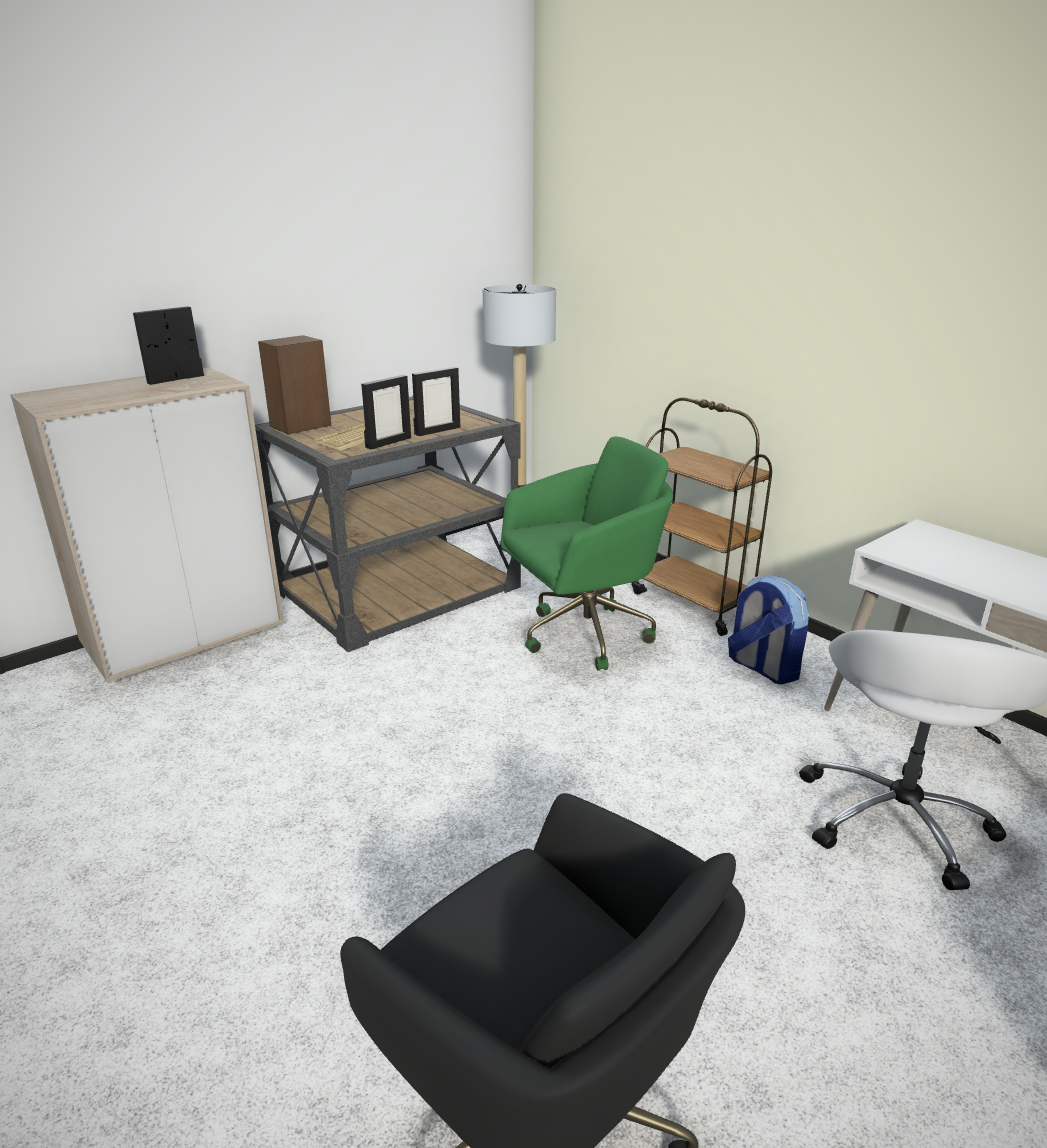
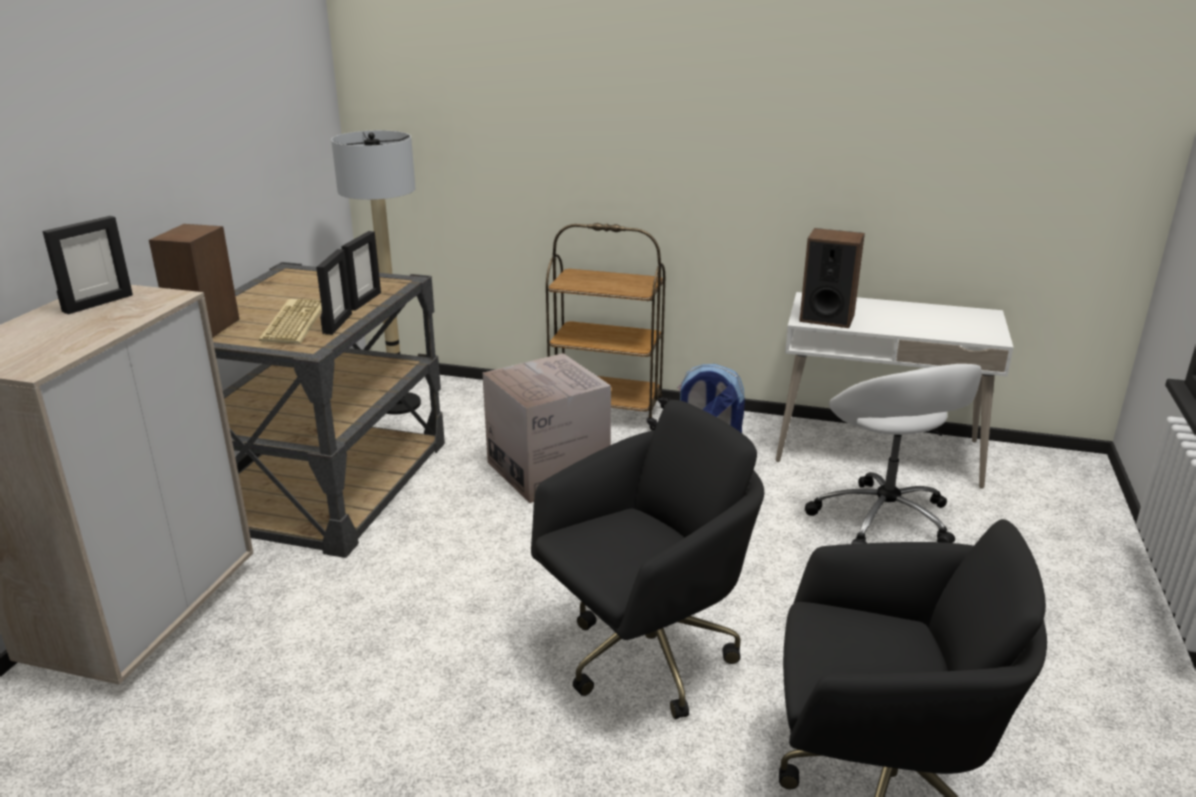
camera: 35 degrees left, 0 degrees up
(176, 379) = (98, 303): picture frame -> picture frame turned 150 degrees counterclockwise
(469, 849) = (643, 662): none -> black office chair
(581, 638) = (548, 469): green office chair -> cardboard box
(917, 554) = (827, 318): none -> speaker

